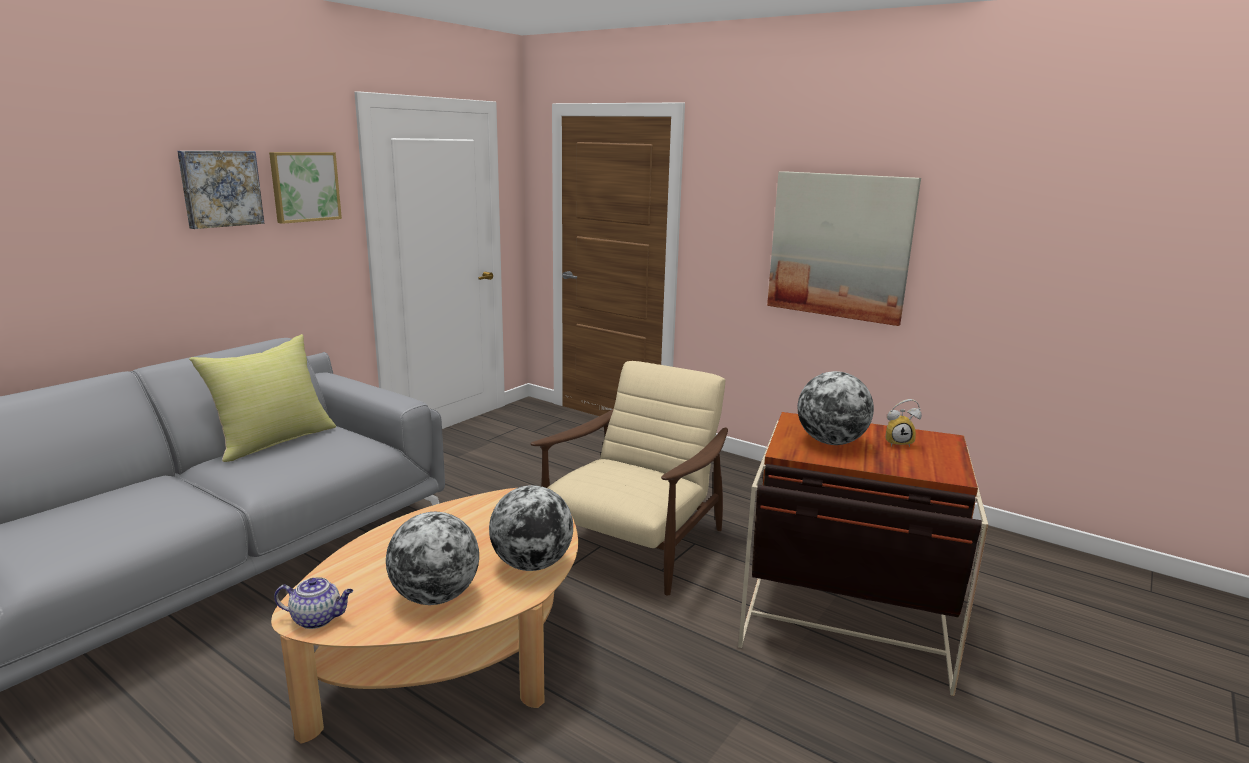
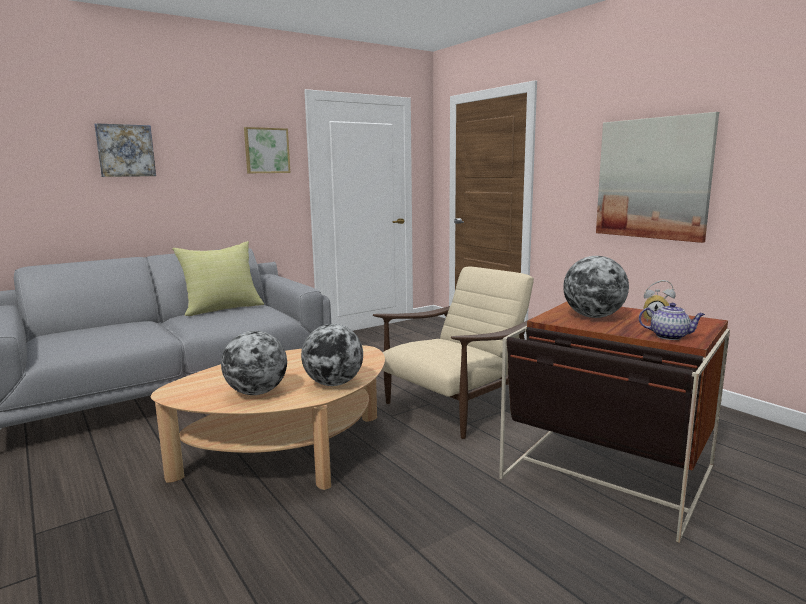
camera: 20 degrees right, 5 degrees down
(220, 188) = (211, 149): picture -> picture (125, 150)
(318, 619) = (178, 394): teapot -> teapot (670, 336)

